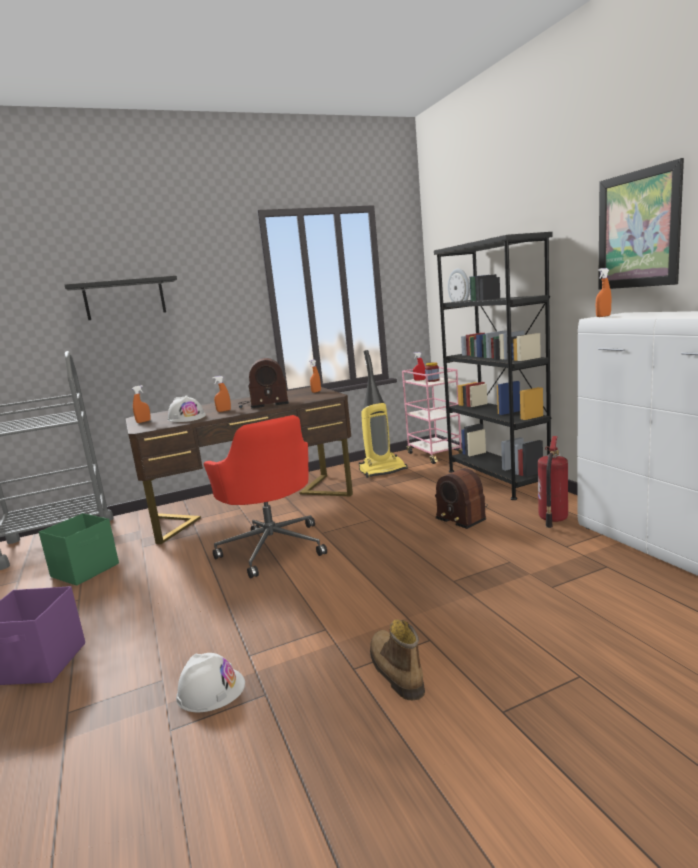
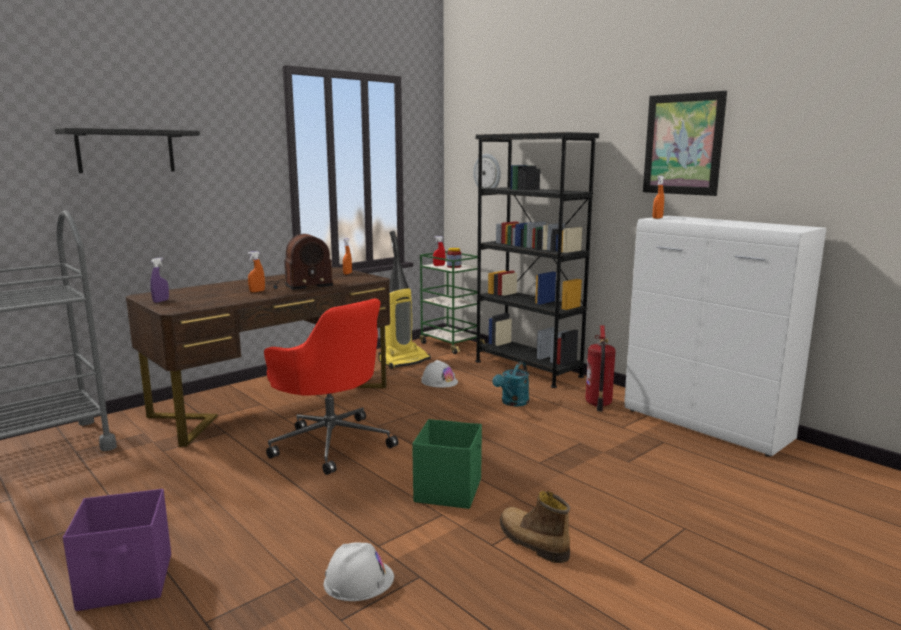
camera: 20 degrees left, 0 degrees up
(86, 570) = (104, 480): green storage box -> green storage box (449, 490)
(143, 421) = (161, 301): orange spray bottle -> purple spray bottle
(187, 418) = (217, 298): white hard hat -> white hard hat (439, 381)
(434, 454) = (450, 344): pink cart -> green cart
(461, 515) = (512, 403): radio -> turquoise watering can

